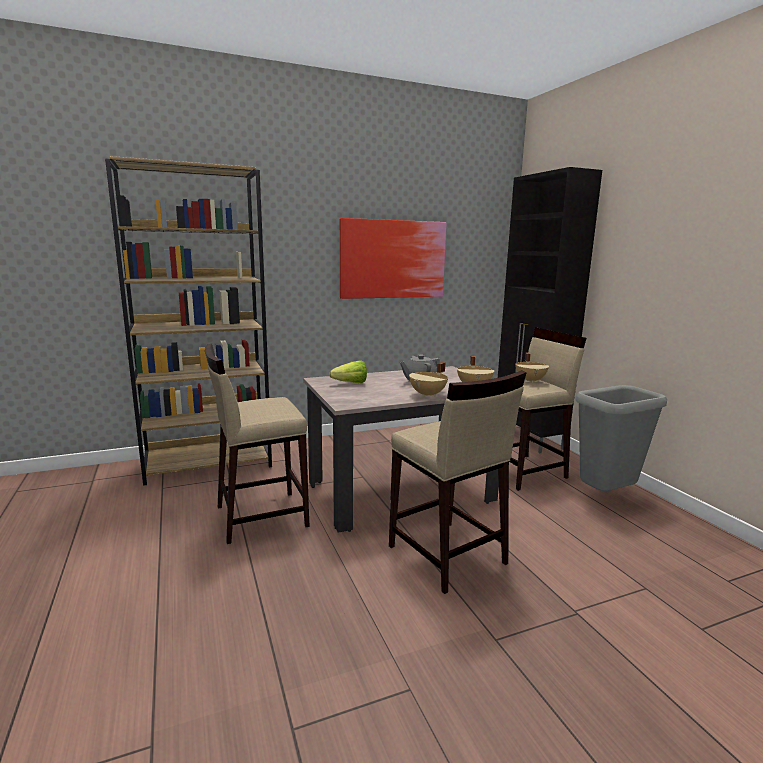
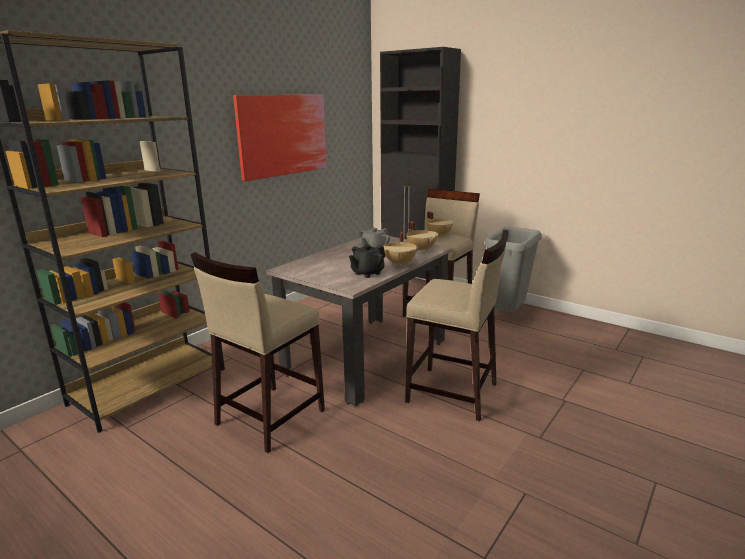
camera: 30 degrees left, 5 degrees up
(347, 383) = (318, 267): lettuce -> none
(380, 396) = (367, 273): none -> black teapot

